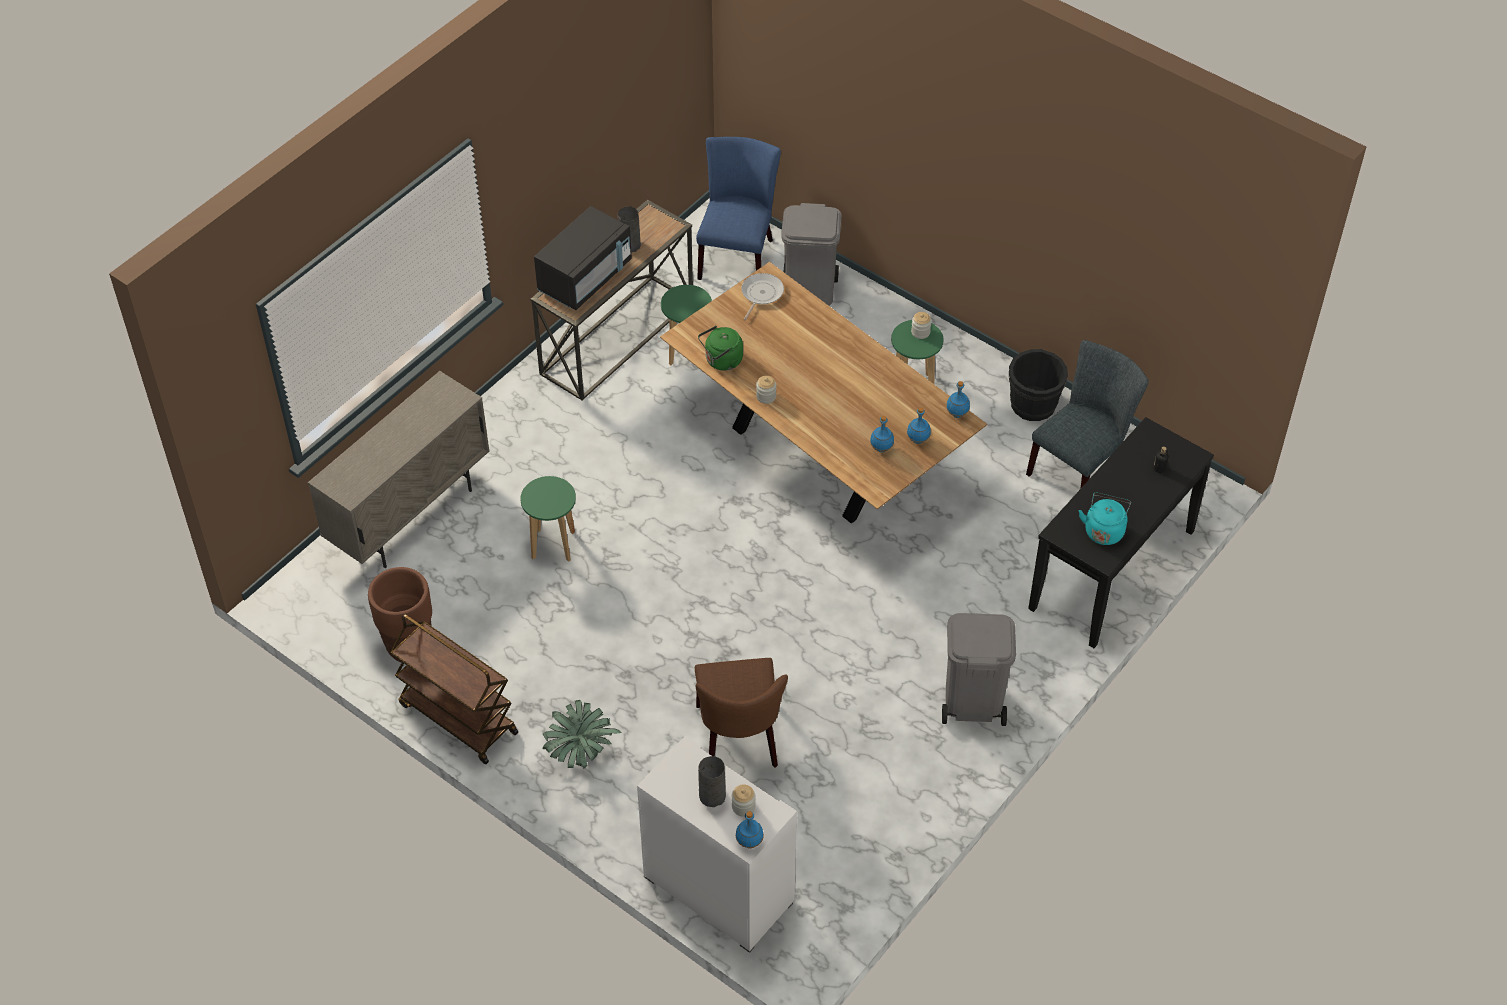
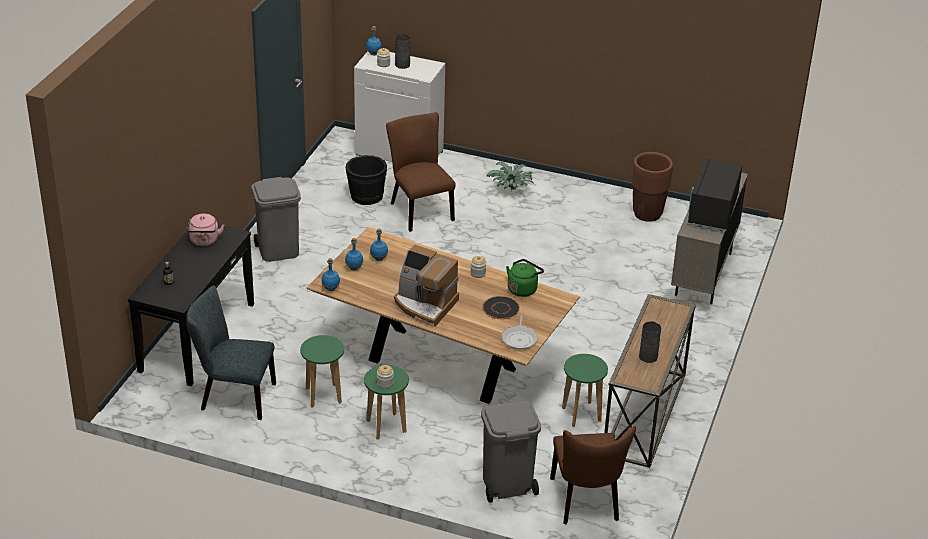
camera: 160 degrees right, 15 degrees down
(457, 719) = (592, 190): brown cart -> none
(553, 545) = (596, 277): green stool -> green stool (323, 396)
(585, 277) = (665, 326): black microwave -> black microwave (712, 211)
(738, 255) = (586, 502): blue chair -> brown chair
(762, 339) = (501, 308): none -> black plate
(850, 364) = (425, 304): none -> coffee machine
(1033, 405) = (282, 433): black bucket -> black bucket (366, 196)
(1081, 467) = (233, 396): grey chair -> grey chair turned 75 degrees clockwise
(1104, 530) = (204, 241): turquoise kettle -> pink kettle

